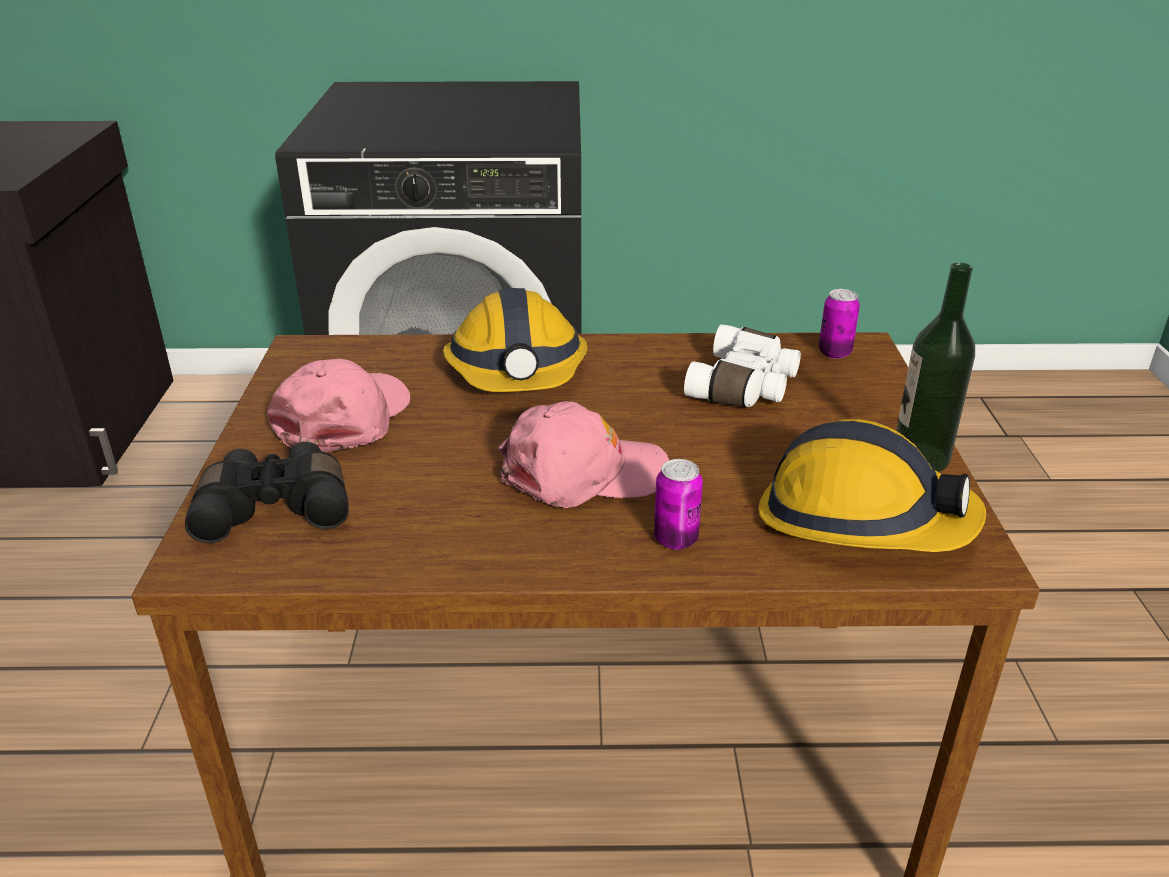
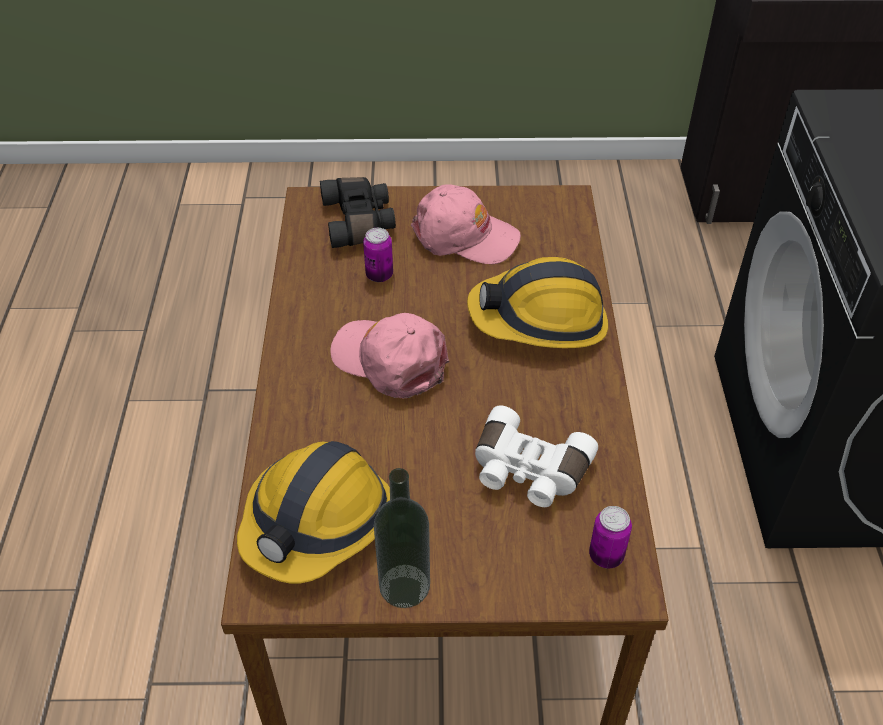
camera: 90 degrees right, 15 degrees up
(583, 473) = (390, 360): pink cap -> pink cap turned 135 degrees clockwise
(675, 539) = (306, 408): can -> can (379, 275)

